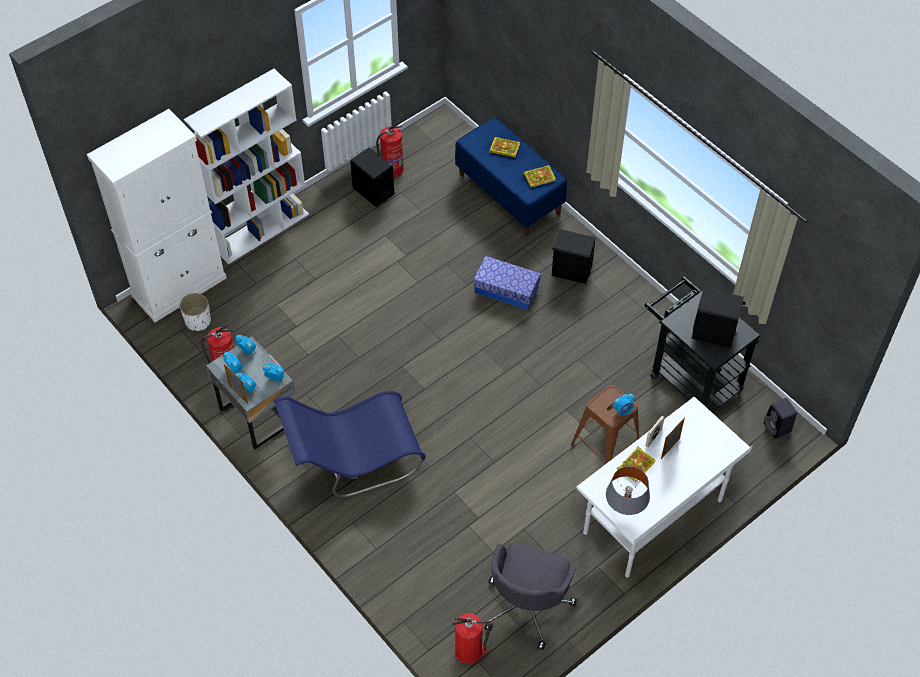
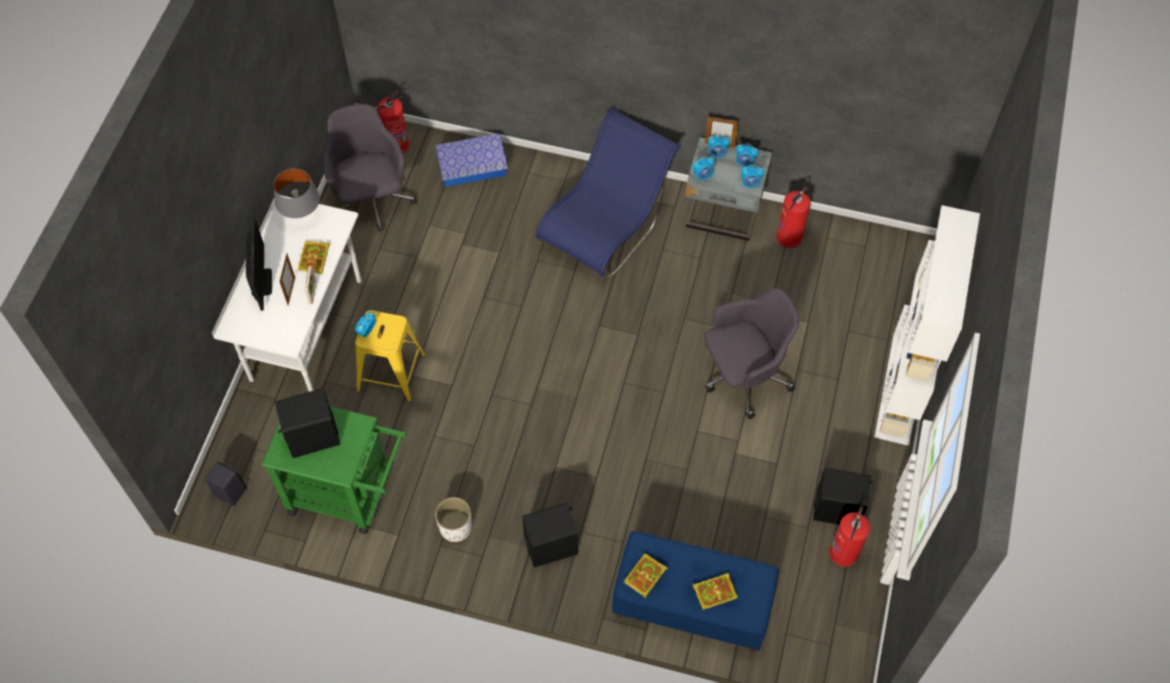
camera: 145 degrees right, 5 degrees up
(179, 287) = (912, 284): white cabinet -> none
(198, 321) = (859, 263): white planter -> white planter (455, 527)
(355, 297) = (743, 376): none -> grey office chair
(506, 290) = (602, 478): storage box -> storage box (472, 168)
(605, 446) = (391, 372): brown stool -> yellow stool
(689, 377) = (349, 494): black cart -> green cart
(690, 470) = (261, 282): none -> monitor

